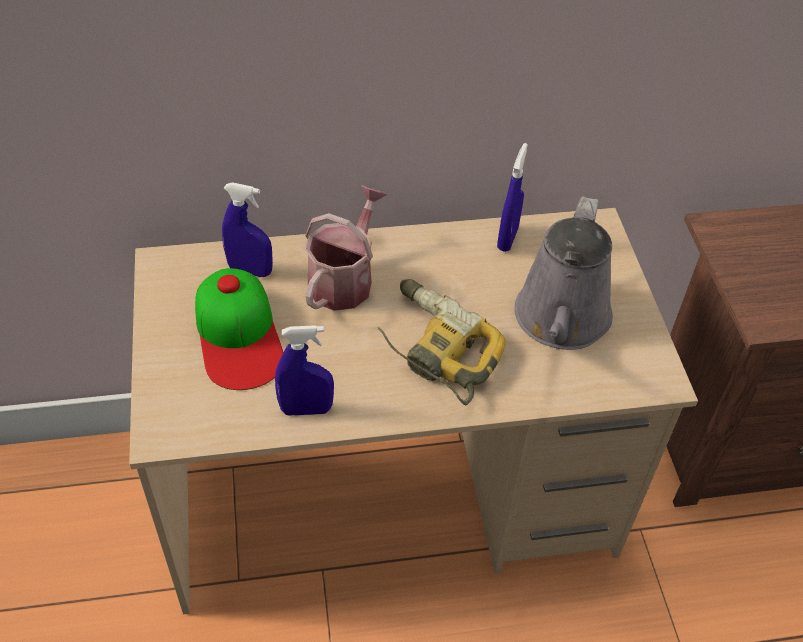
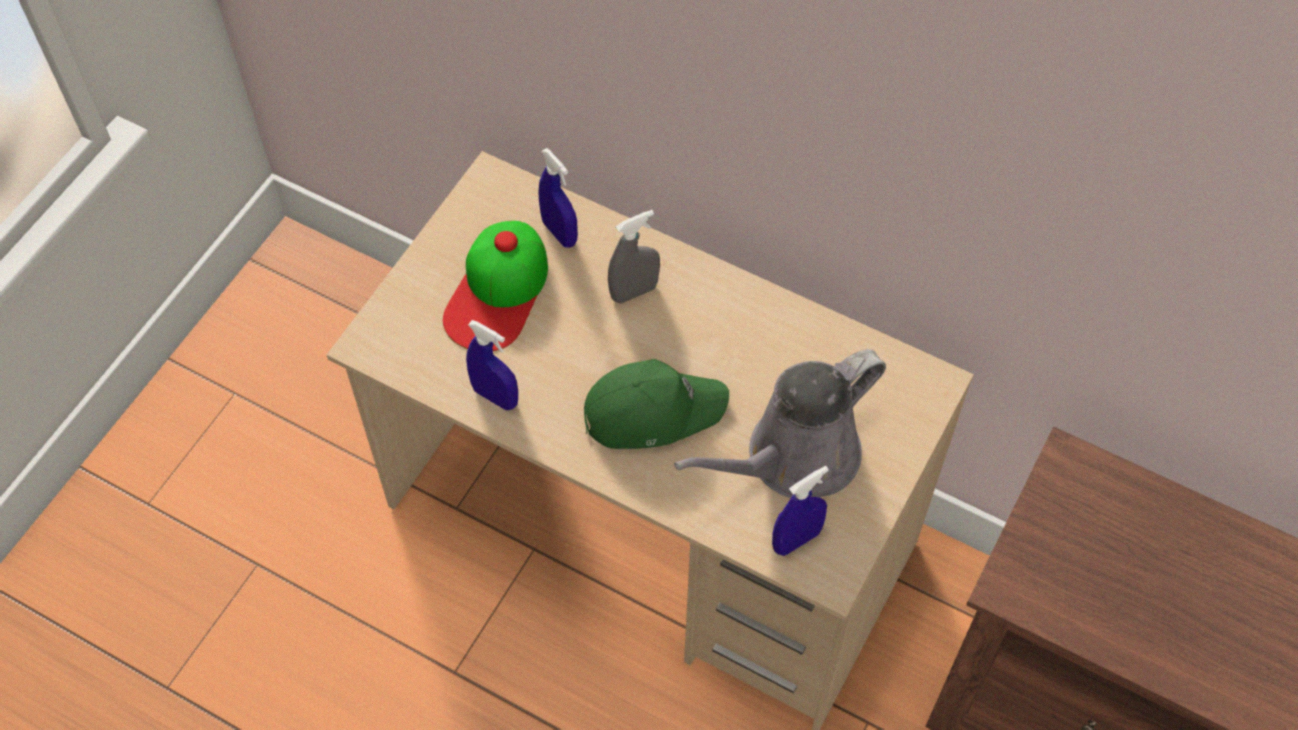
camera: 40 degrees right, 10 degrees up
(344, 279) = (634, 292): watering can -> grey spray bottle
(434, 348) = (652, 410): power drill -> green cap
(507, 239) = (826, 342): blue spray bottle -> blue spray bottle (796, 540)

